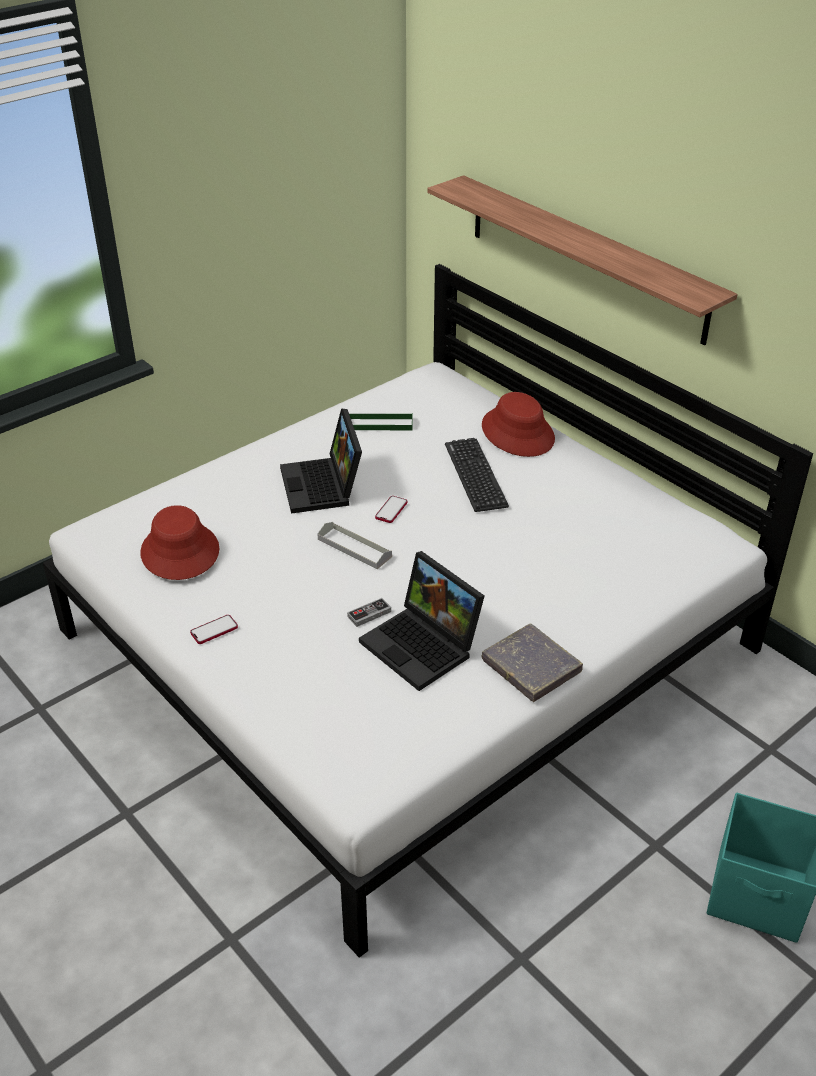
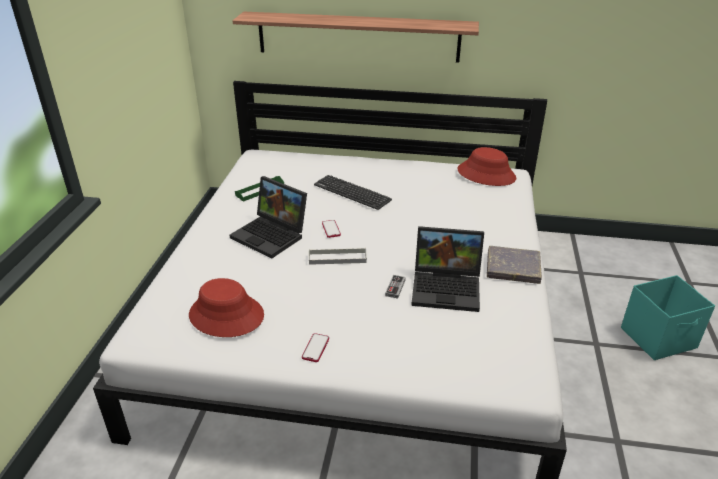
camera: 40 degrees left, 5 degrees down
(518, 433) = (345, 164): red hat -> red hat (486, 174)

